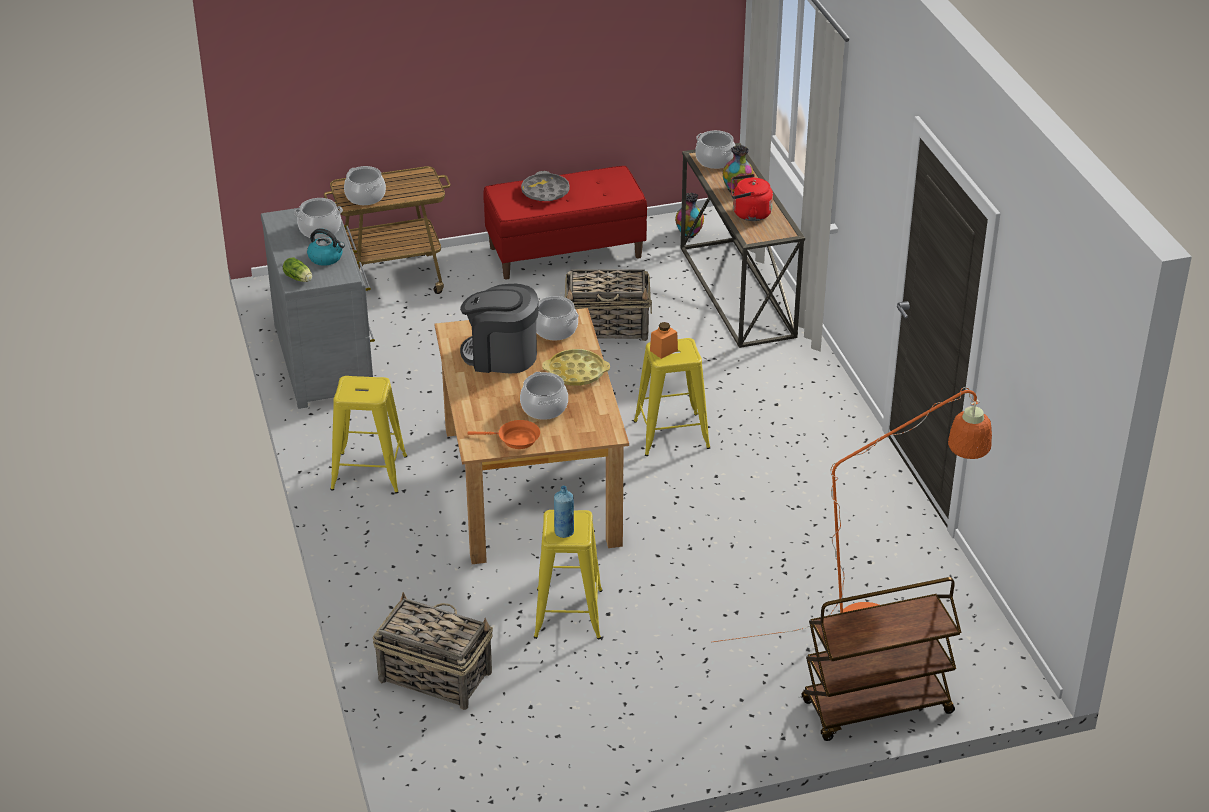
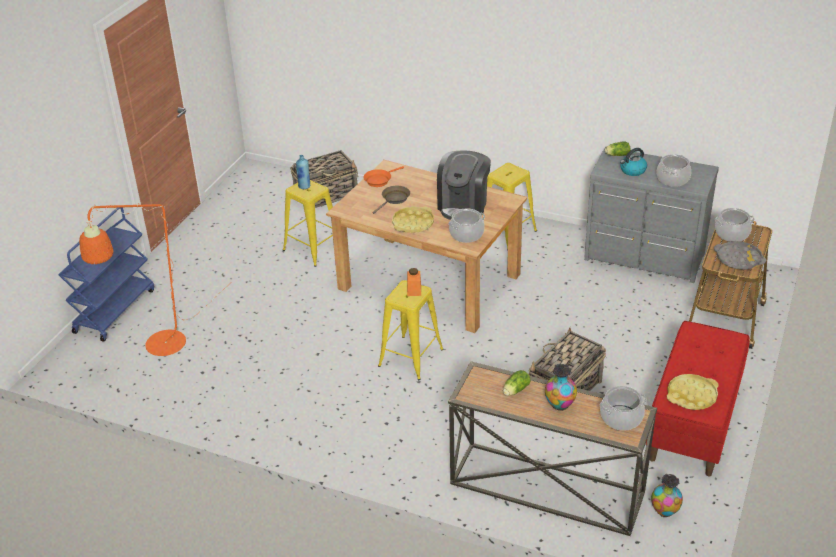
camera: 130 degrees right, 0 degrees up
(501, 355) = (463, 205): coffee machine -> coffee machine turned 150 degrees clockwise
(543, 408) = (394, 199): cooking pot -> brown frying pan
(545, 192) = (711, 360): grey tray -> grey tray (738, 259)
(604, 187) = (691, 396): none -> yellow tray
(749, 214) = (515, 390): red kettle -> lettuce
(876, 708) = (114, 310): brown cart -> blue cart

